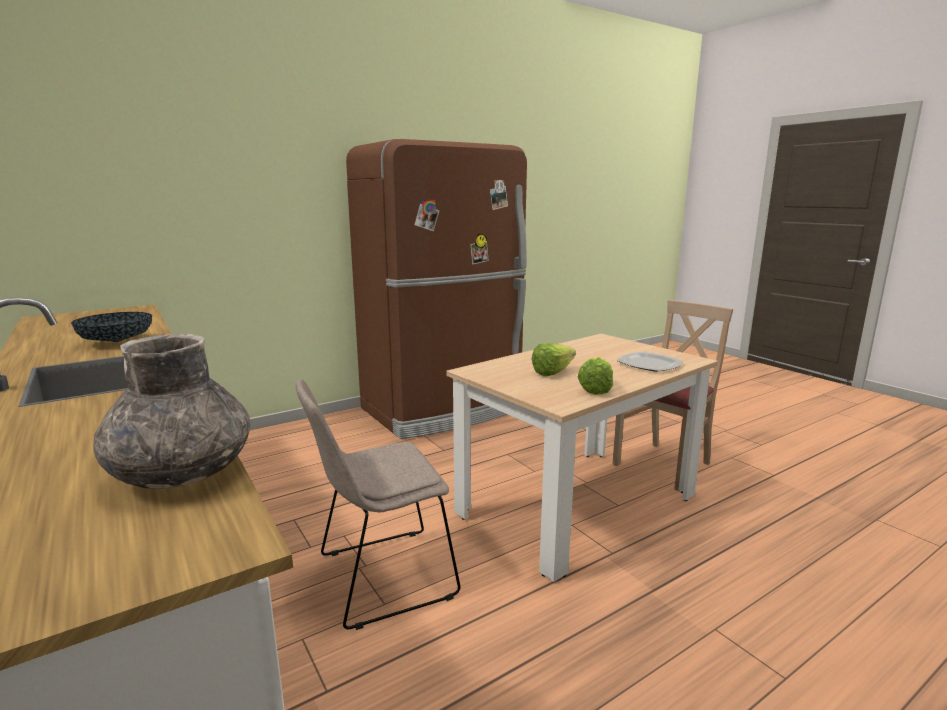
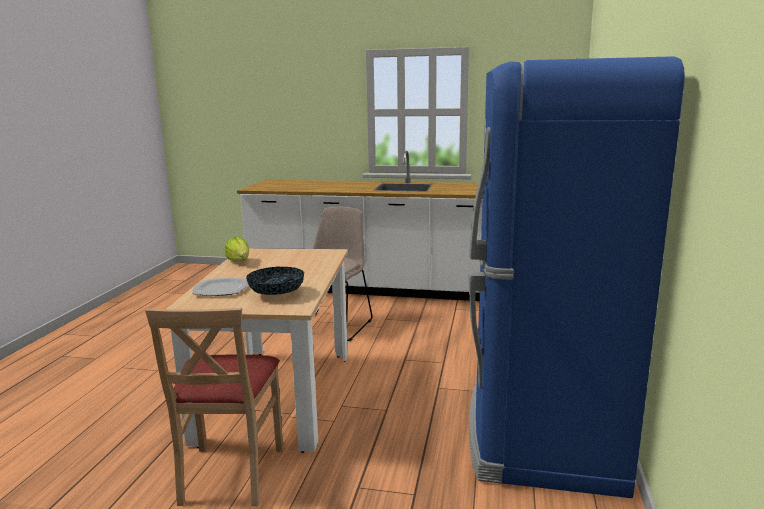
camera: 135 degrees right, 0 degrees up
(116, 342) = (459, 190): bowl -> bowl (276, 294)
(183, 474) = (289, 188): grey vase -> none
(444, 409) = (541, 429): brown fridge -> blue fridge
(556, 372) = (280, 265): lettuce -> none

